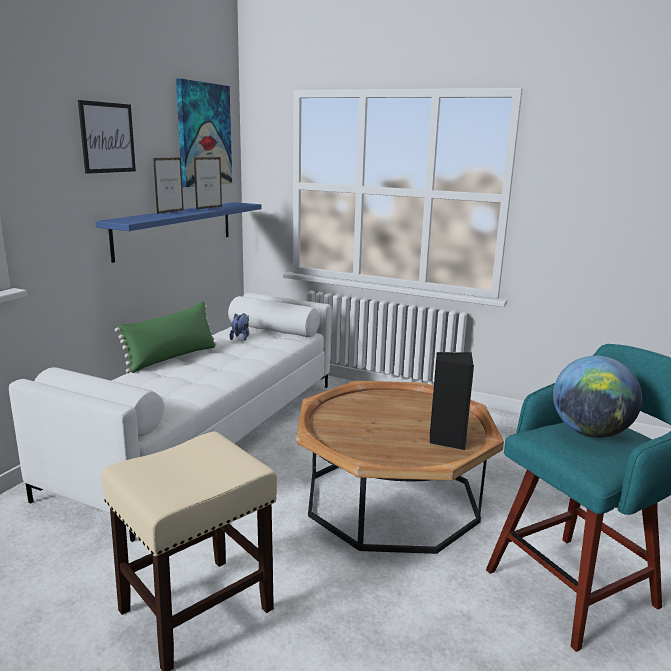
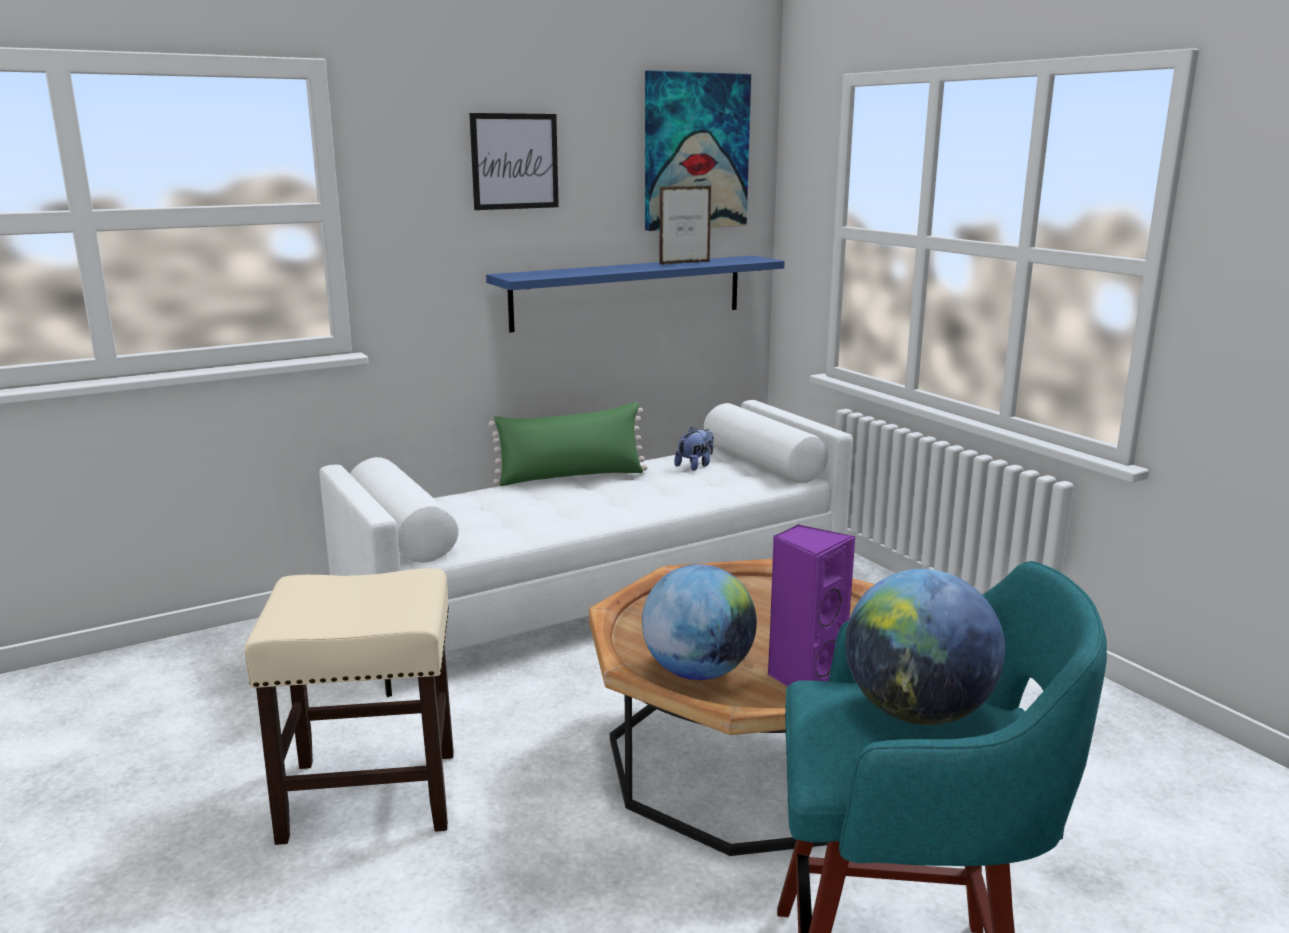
camera: 35 degrees right, 0 degrees up
(170, 212) = (613, 266): picture frame -> none
(396, 452) = (698, 672): none -> globe
(447, 439) = (804, 678): black speaker -> purple speaker

